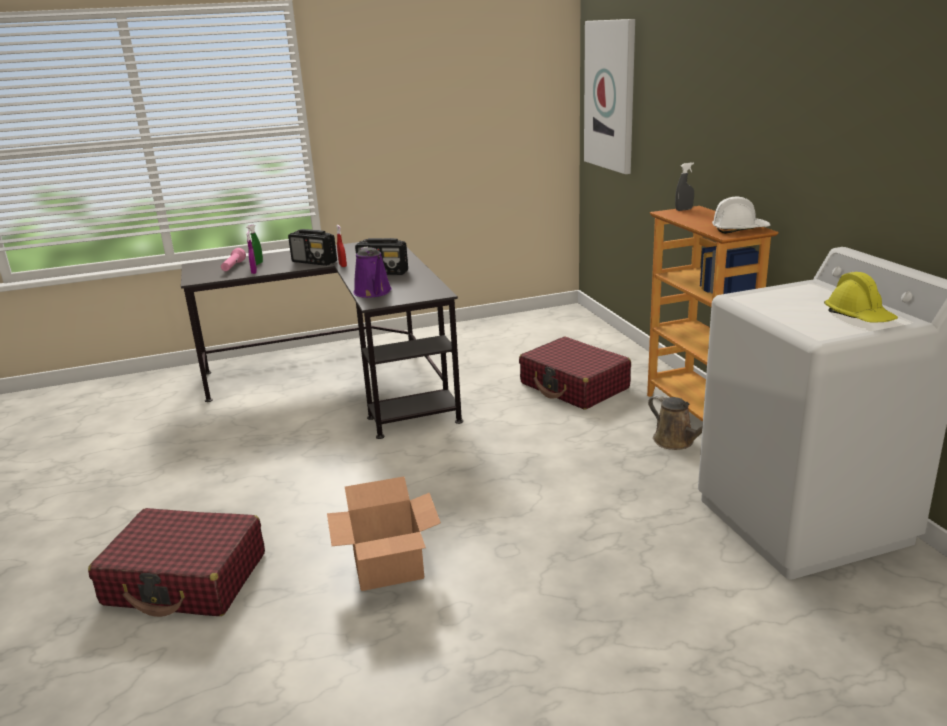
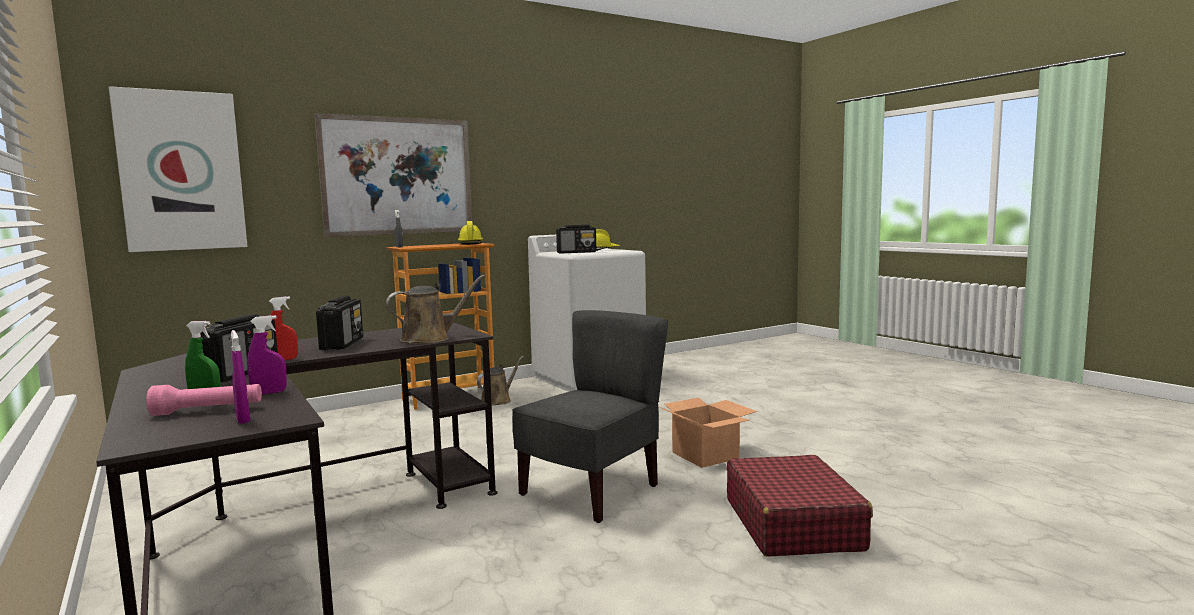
camera: 105 degrees left, 15 degrees down
(206, 274) = (243, 420): none -> purple spray bottle
(347, 481) = (592, 491): none -> grey chair
(373, 292) = (430, 338): purple watering can -> brown watering can
(574, 386) = (385, 431): red suitcase -> none
(726, 116) = (398, 176): none -> picture
(739, 230) = (470, 243): white hard hat -> yellow hard hat
(786, 298) = (577, 252): none -> radio

